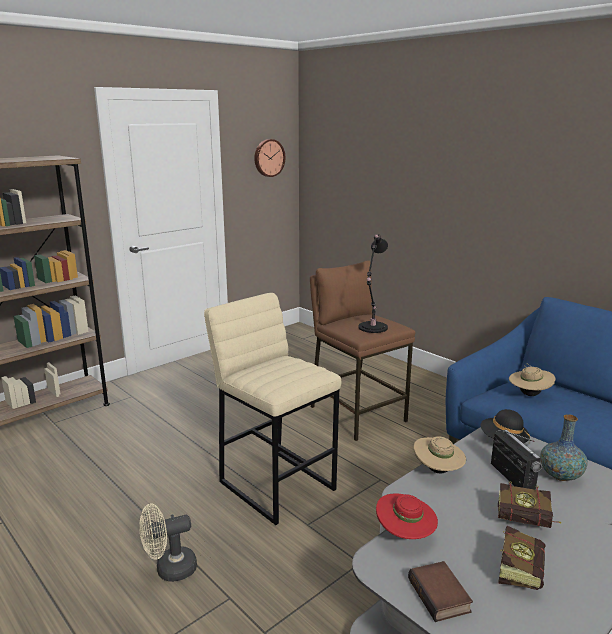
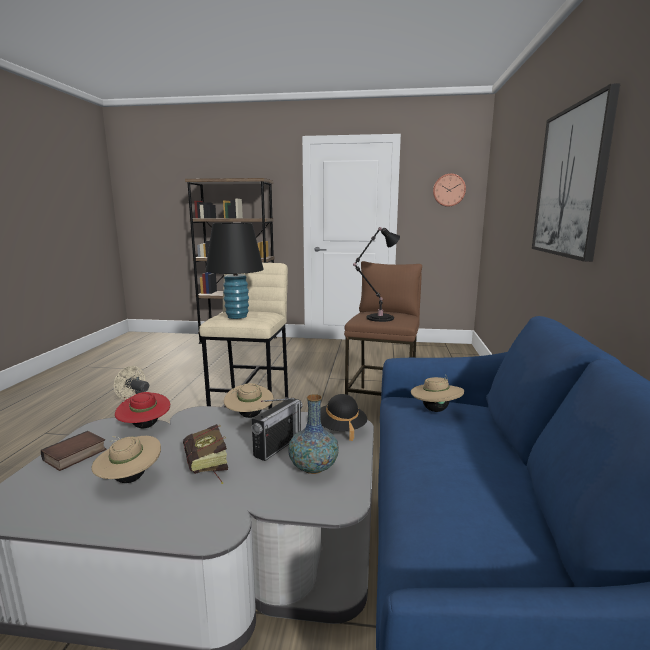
camera: 50 degrees right, 5 degrees down
(291, 376) = (237, 316): none -> black table lamp
(508, 182) = (570, 182): none -> picture
(520, 569) = (129, 479): book -> beige hat

